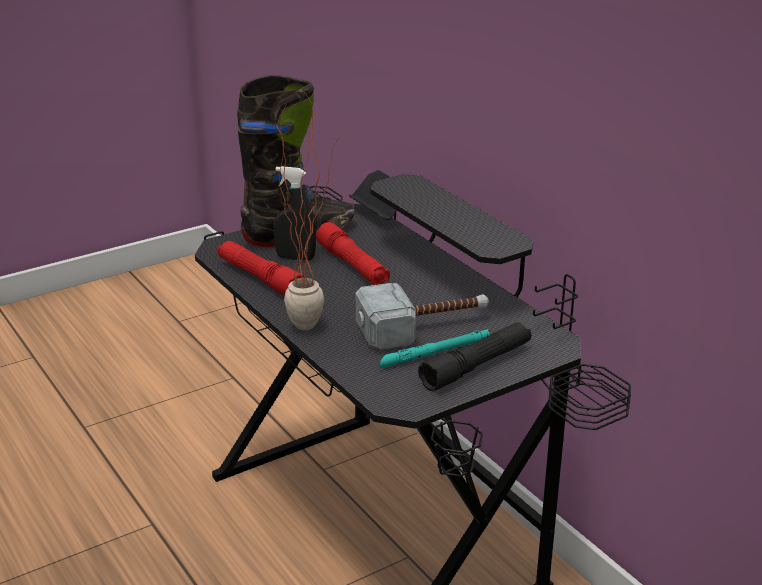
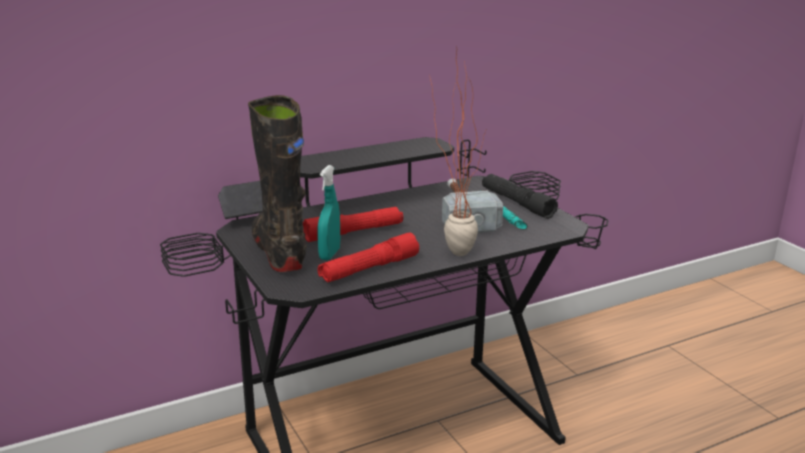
camera: 85 degrees left, 5 degrees down
(295, 258) = (329, 254): black spray bottle -> turquoise spray bottle

